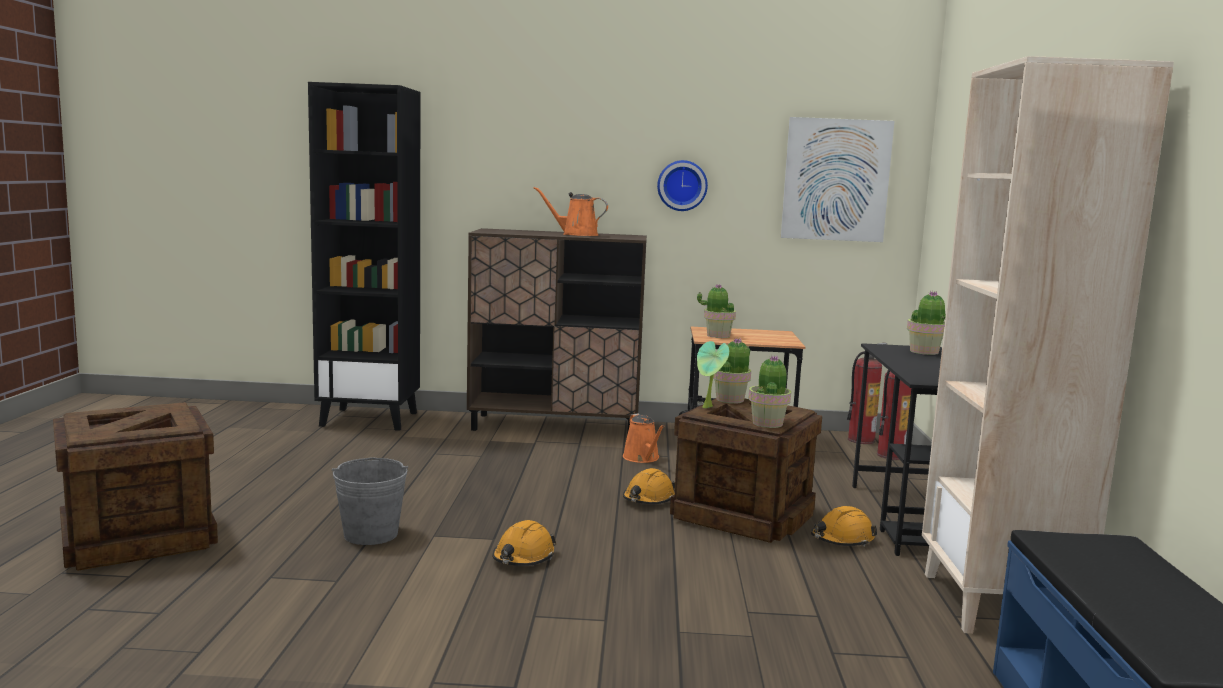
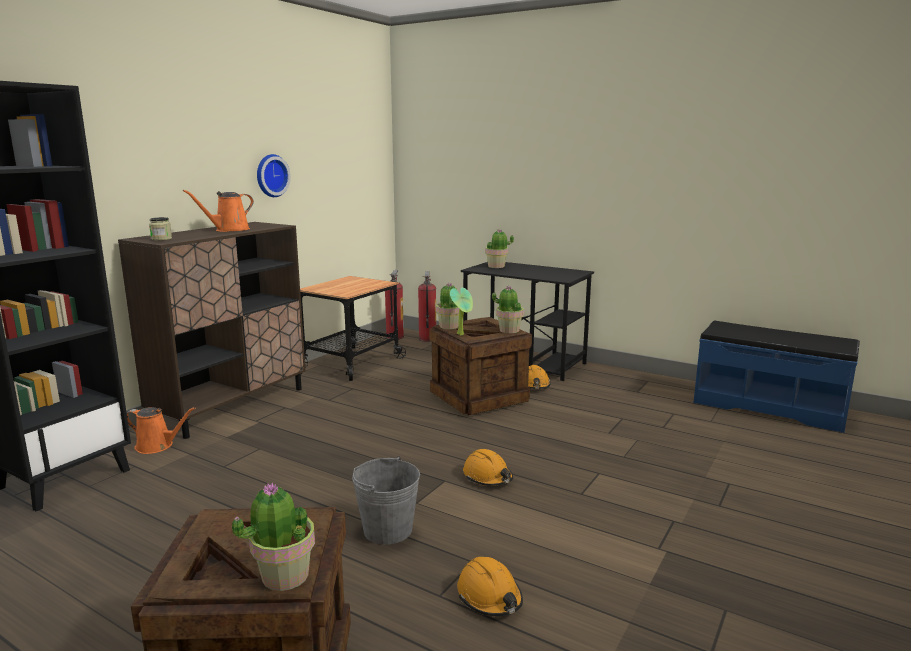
camera: 60 degrees left, 5 degrees up
(497, 231) = (161, 239): none -> jar
(642, 458) = (346, 396): orange watering can -> orange watering can (157, 446)
(648, 499) = (425, 414): orange hard hat -> orange hard hat (489, 597)
(718, 335) = (338, 290): potted plant -> potted plant (284, 576)
(836, 180) = (354, 162): picture -> none
(998, 605) = (630, 380): beige bookcase -> none

